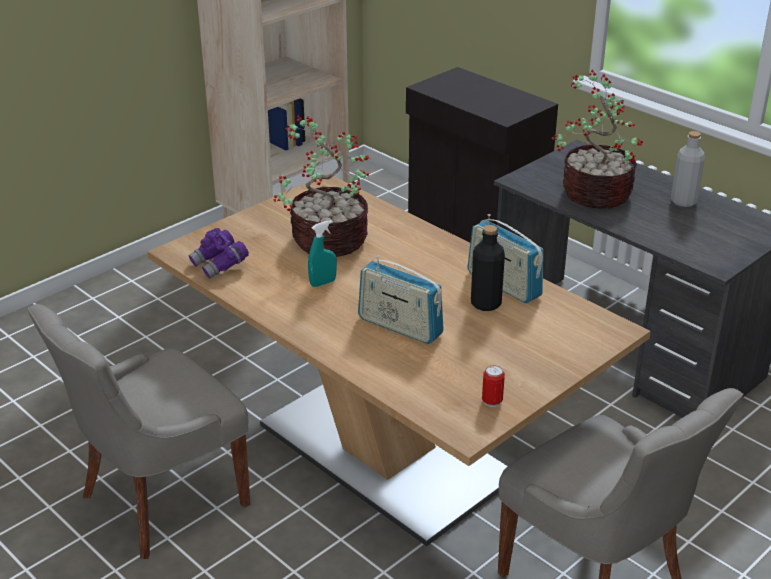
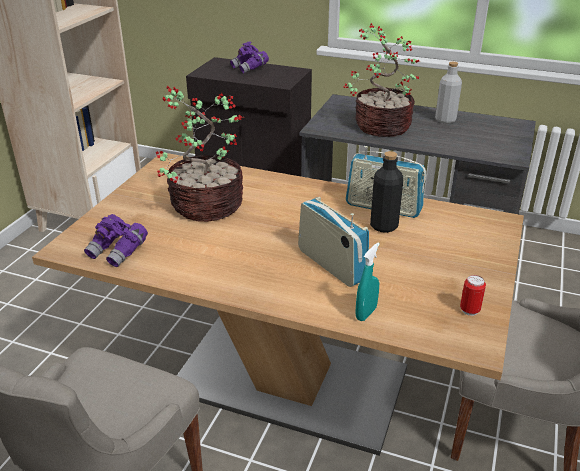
camera: 25 degrees left, 0 degrees up
(323, 283) = (230, 243): turquoise spray bottle -> turquoise spray bottle (366, 313)
(400, 327) = (331, 265): radio -> radio turned 135 degrees counterclockwise
(485, 90) = (250, 68): none -> purple binoculars

